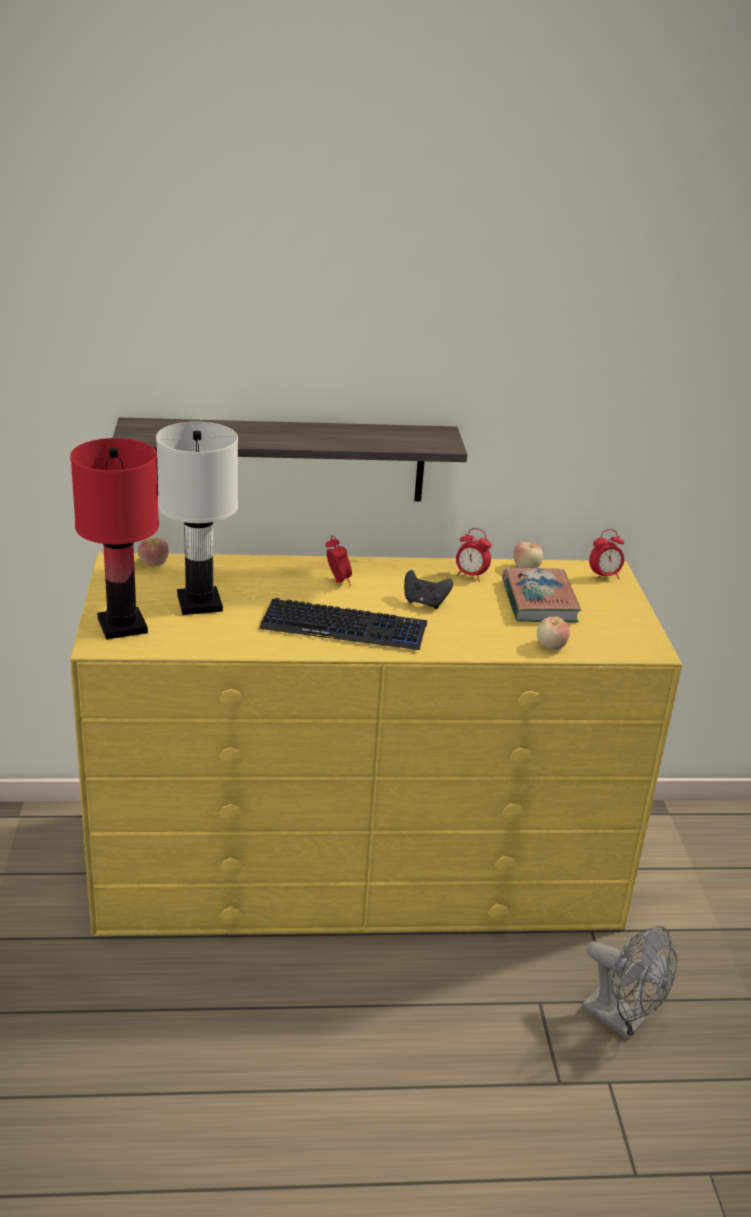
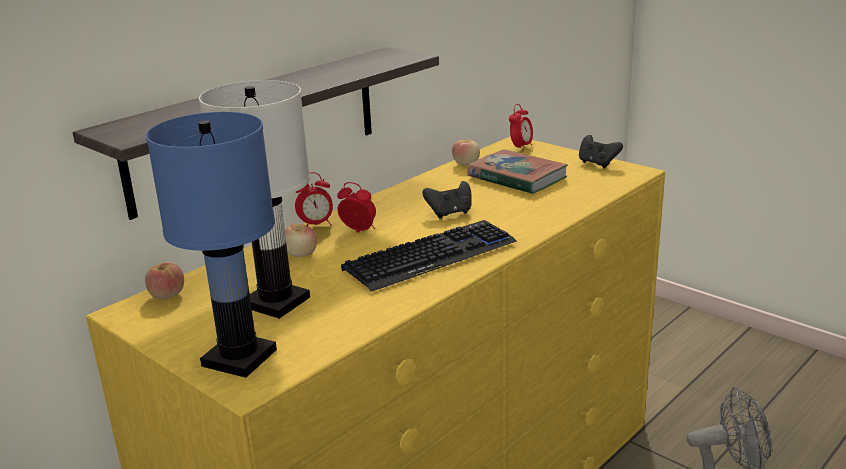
camera: 40 degrees left, 5 degrees down
(123, 625) = (239, 357): red table lamp -> blue table lamp
(470, 576) = (442, 184): alarm clock -> alarm clock (316, 225)
(551, 646) = (582, 198): apple -> apple (300, 255)
(635, 625) = (597, 164): none -> black game controller

